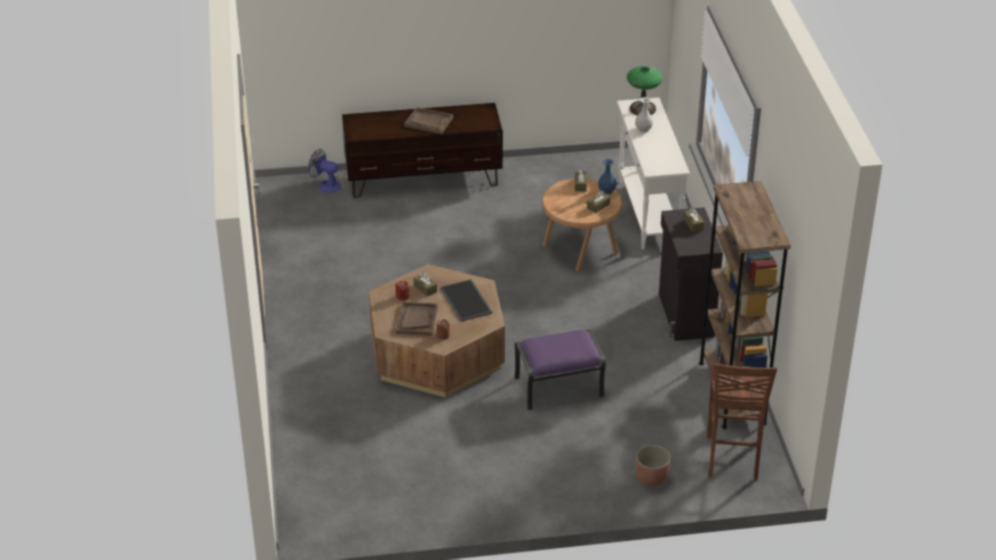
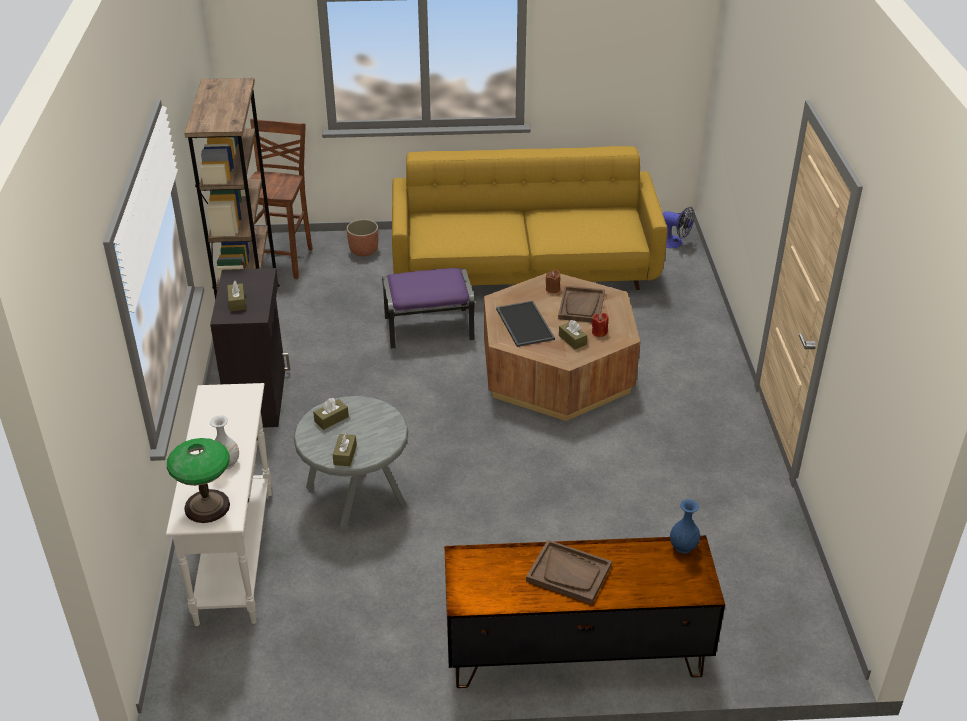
camera: 175 degrees left, 0 degrees up
(325, 185) = (738, 649): fan -> fan (674, 243)
(473, 465) = (525, 268): none -> yellow sofa
(580, 250) = (356, 496): brown side table -> grey side table
(606, 191) = (311, 443): blue vase -> blue vase (683, 547)

